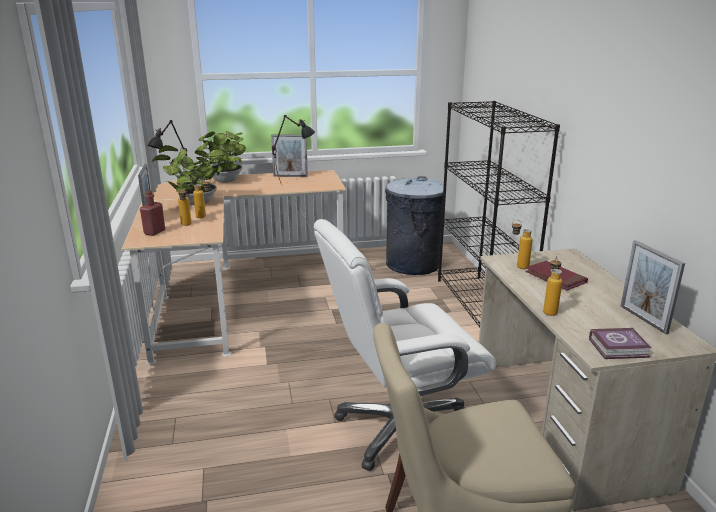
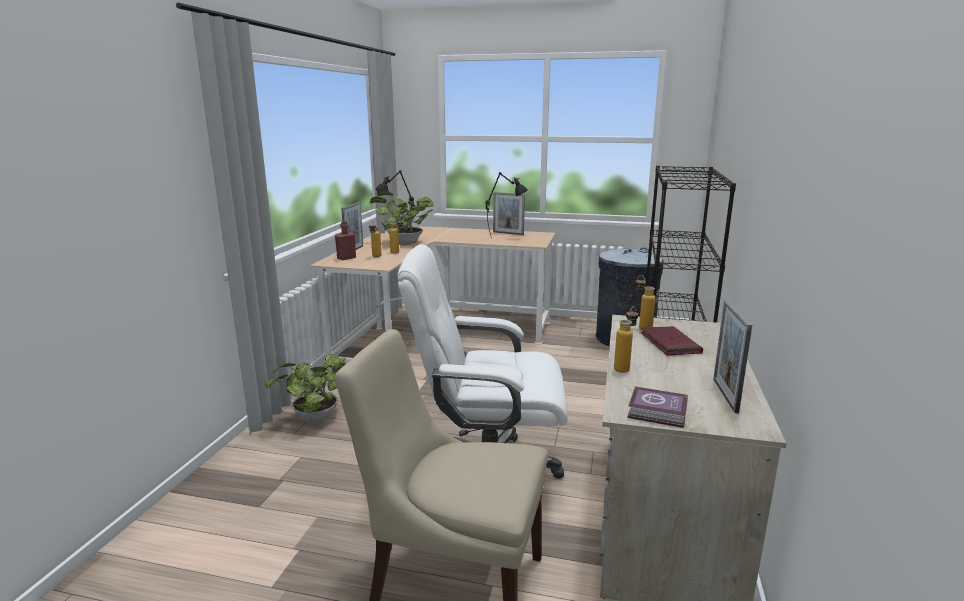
camera: 25 degrees right, 5 degrees down
(224, 181) = (446, 231): potted plant -> potted plant (313, 419)

